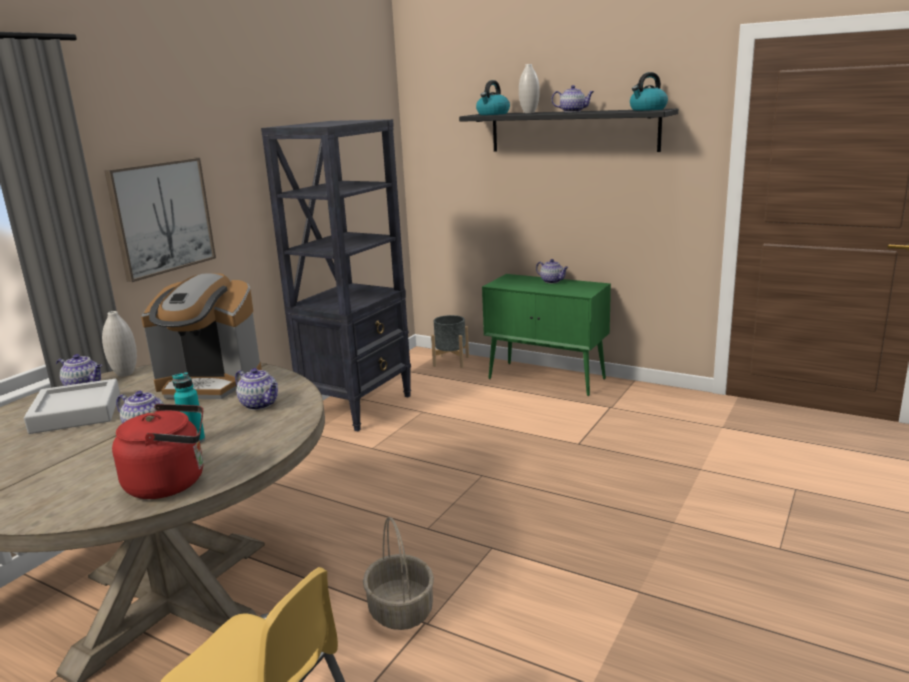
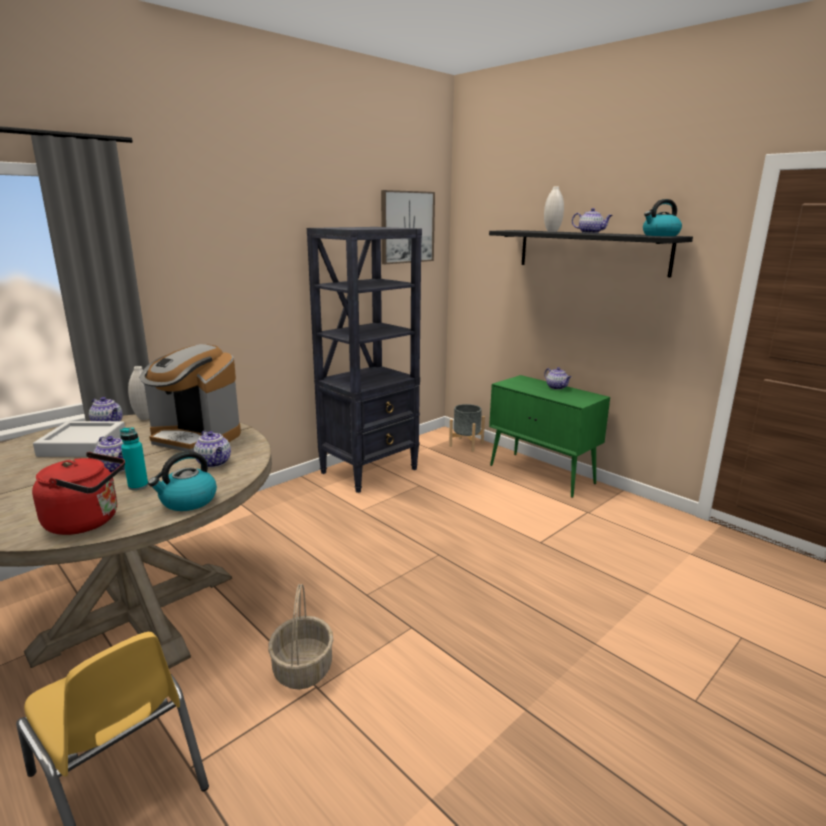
camera: 15 degrees right, 0 degrees up
(161, 217) = (206, 294): picture -> picture (407, 227)
(493, 114) = (519, 230): kettle -> kettle (188, 501)

